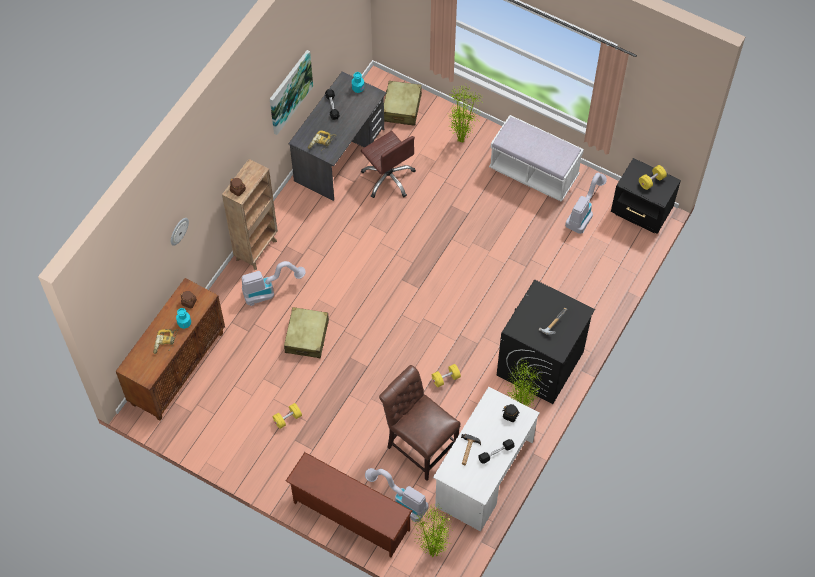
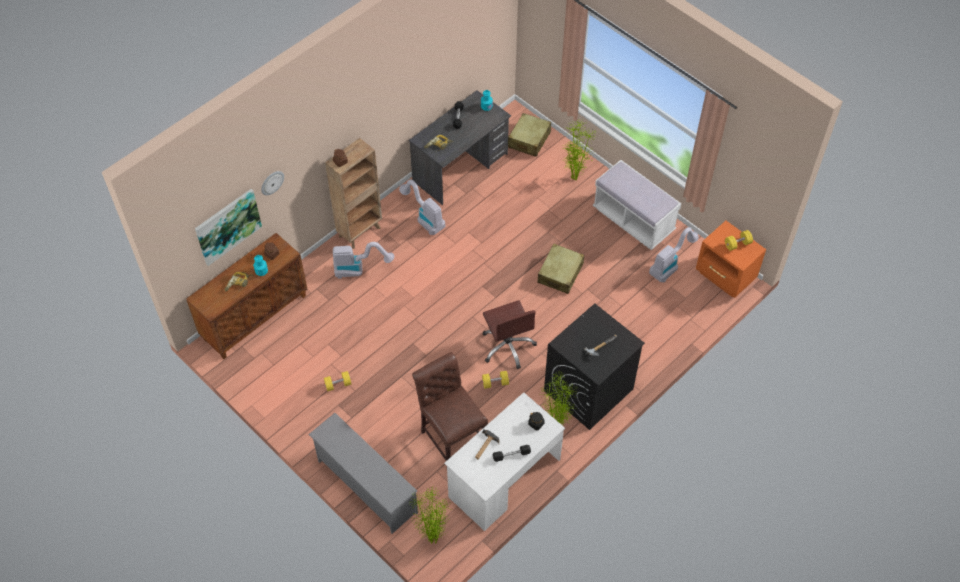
camera: 15 degrees right, 5 degrees down
(289, 91) = (415, 88): picture -> picture (228, 226)
(307, 336) = (380, 316): beige suitcase -> beige suitcase (560, 273)
(349, 517) = (365, 486): brown shoe rack -> grey shoe rack
(388, 178) = (498, 196): brown office chair -> brown office chair (508, 346)
(400, 501) = (417, 484): vacuum cleaner -> vacuum cleaner (424, 218)
(641, 213) = (725, 276): black nightstand -> orange nightstand

